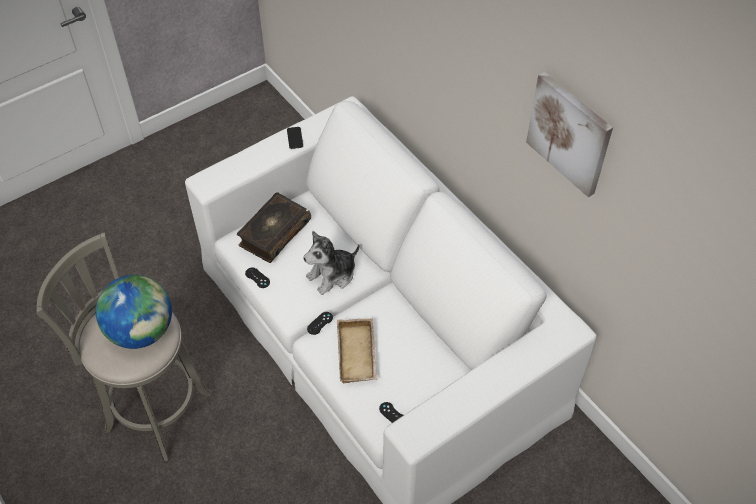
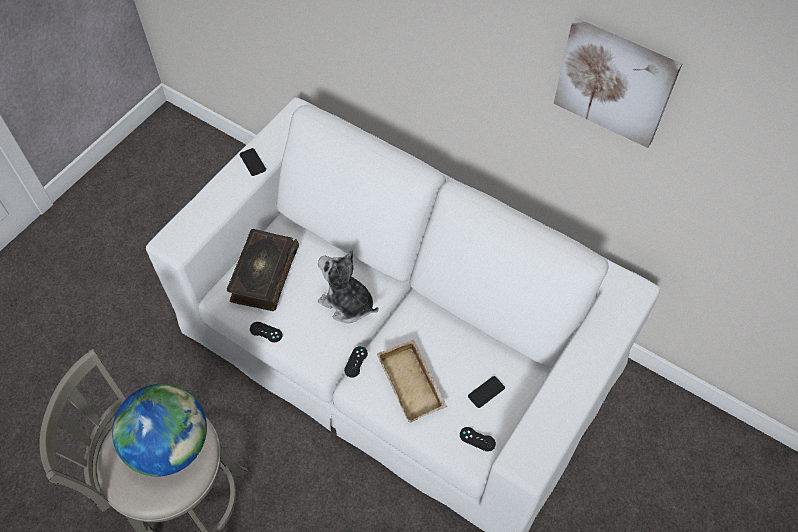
camera: 20 degrees left, 5 degrees up
(332, 275) = (347, 303): plush toy -> plush toy turned 90 degrees clockwise
(416, 380) = (486, 392): none -> phone

